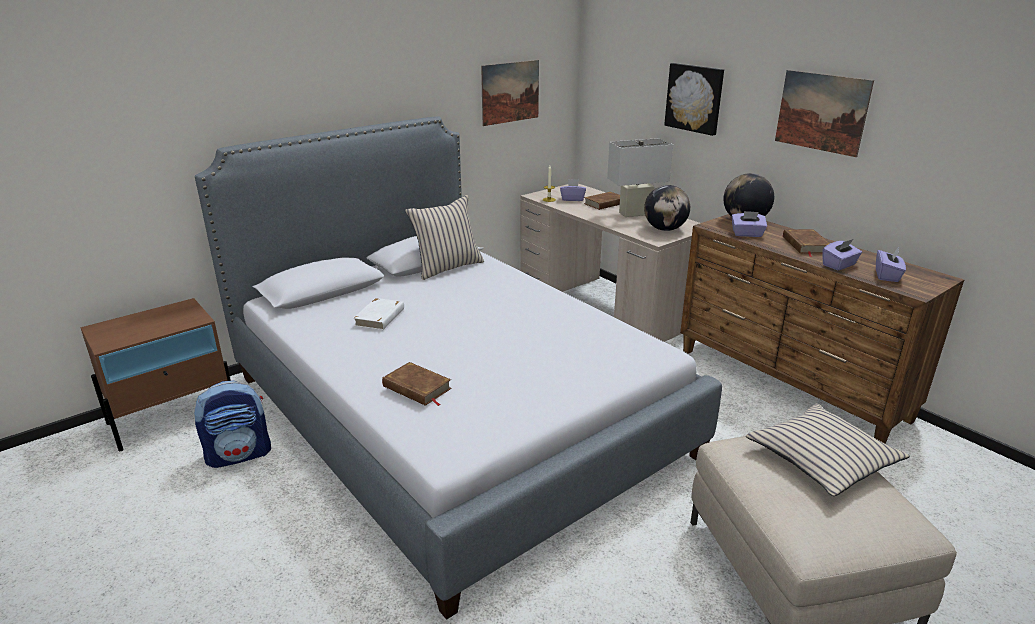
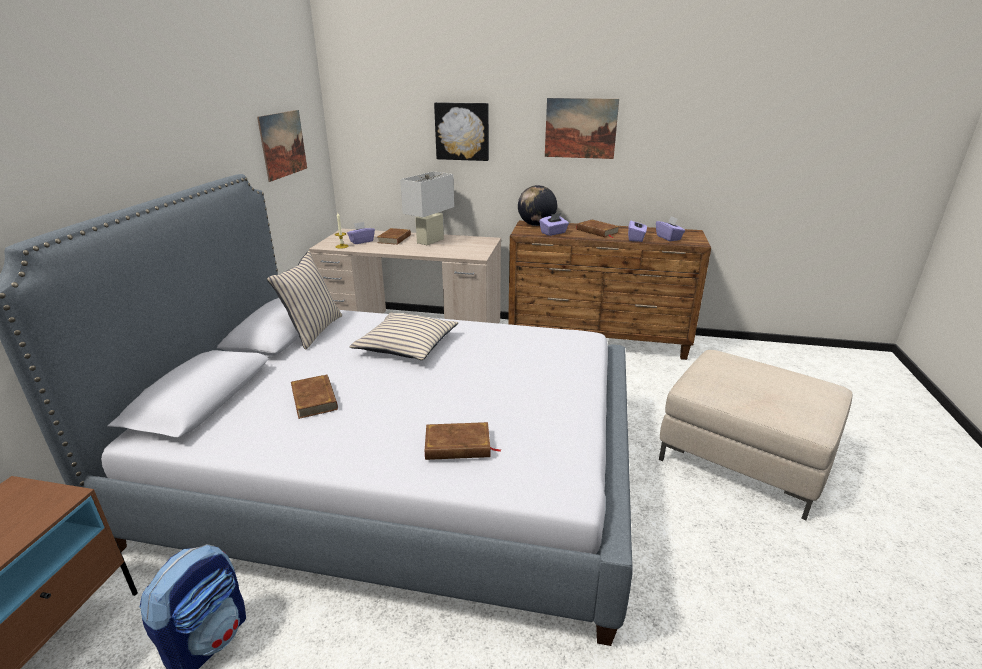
camera: 40 degrees left, 0 degrees up
(380, 317) = (315, 399): white book -> brown book
(665, 229) = (470, 247): globe -> none
(821, 459) = (742, 369): beige pillow -> beige pillow (406, 345)

